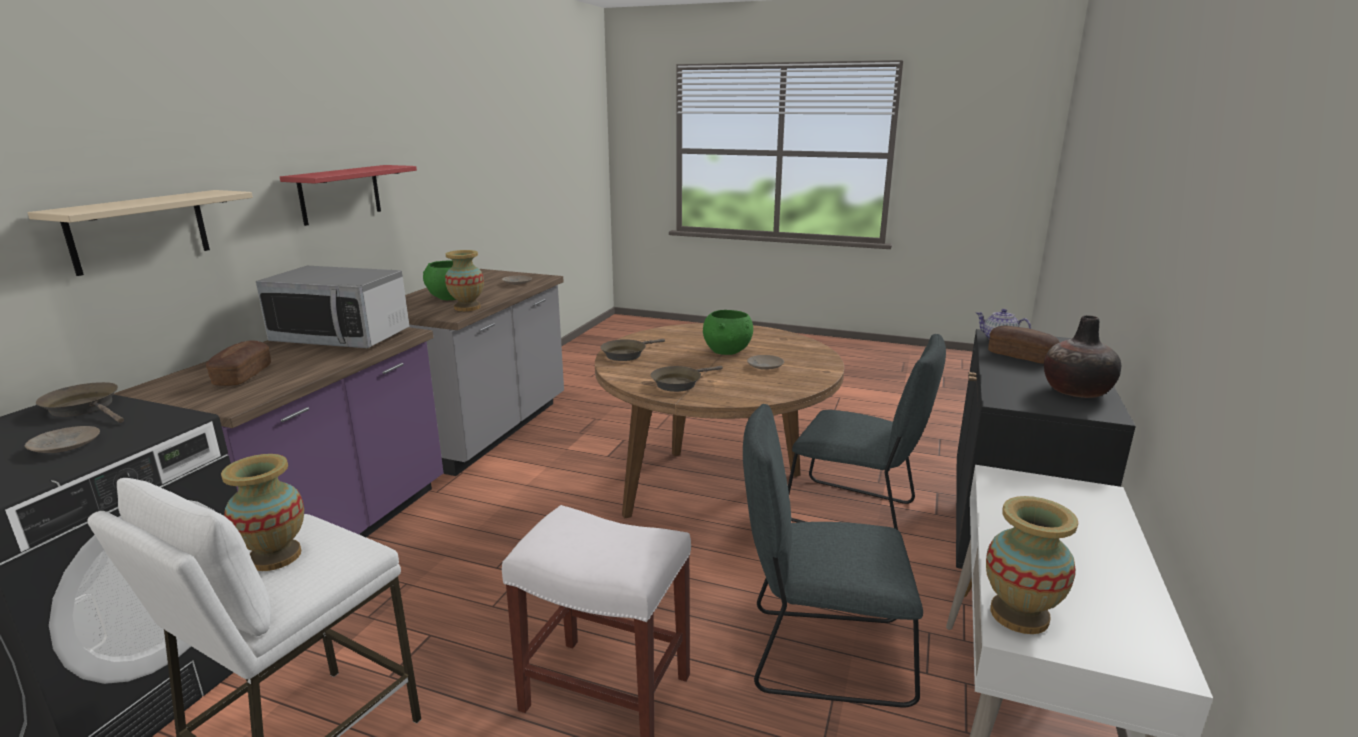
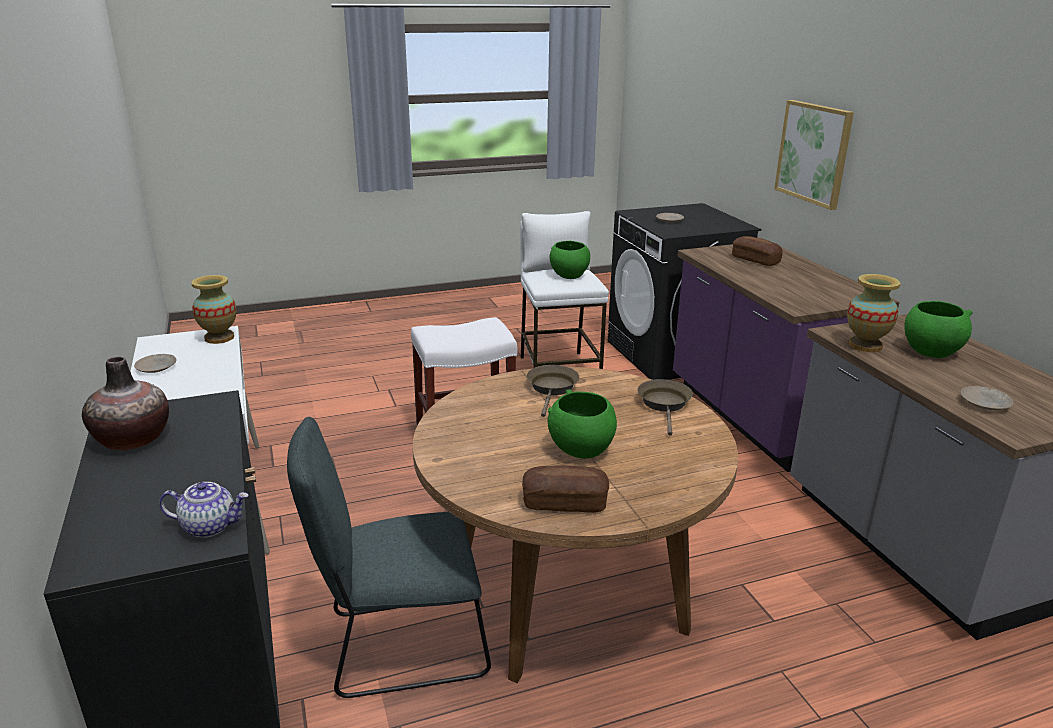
camera: 140 degrees right, 5 degrees up
(86, 408) = (722, 226): brown frying pan -> none
(139, 231) = (814, 153): beige shelf -> picture
(276, 556) = (569, 275): vase -> green bowl
(340, 194) = (964, 189): red shelf -> none
(342, 337) = (815, 291): microwave -> none
(764, 366) = (509, 441): beige plate -> beige plate (157, 367)
(820, 655) = (358, 496): grey chair -> none
(1021, 356) = (182, 489): bread -> bread (565, 503)

